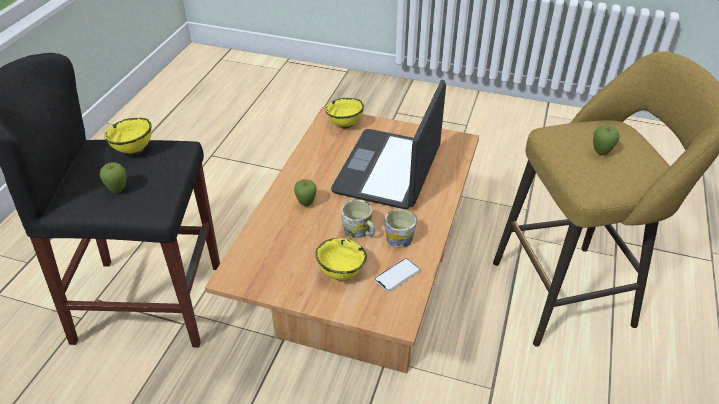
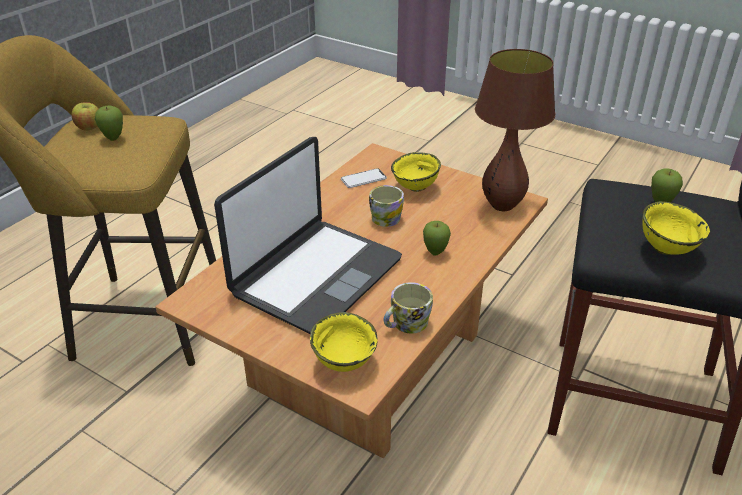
camera: 165 degrees left, 5 degrees down
(251, 266) = (502, 205): none -> brown table lamp
(402, 237) = (341, 206): mug -> mug (406, 324)
(636, 160) = (89, 128): none -> apple

